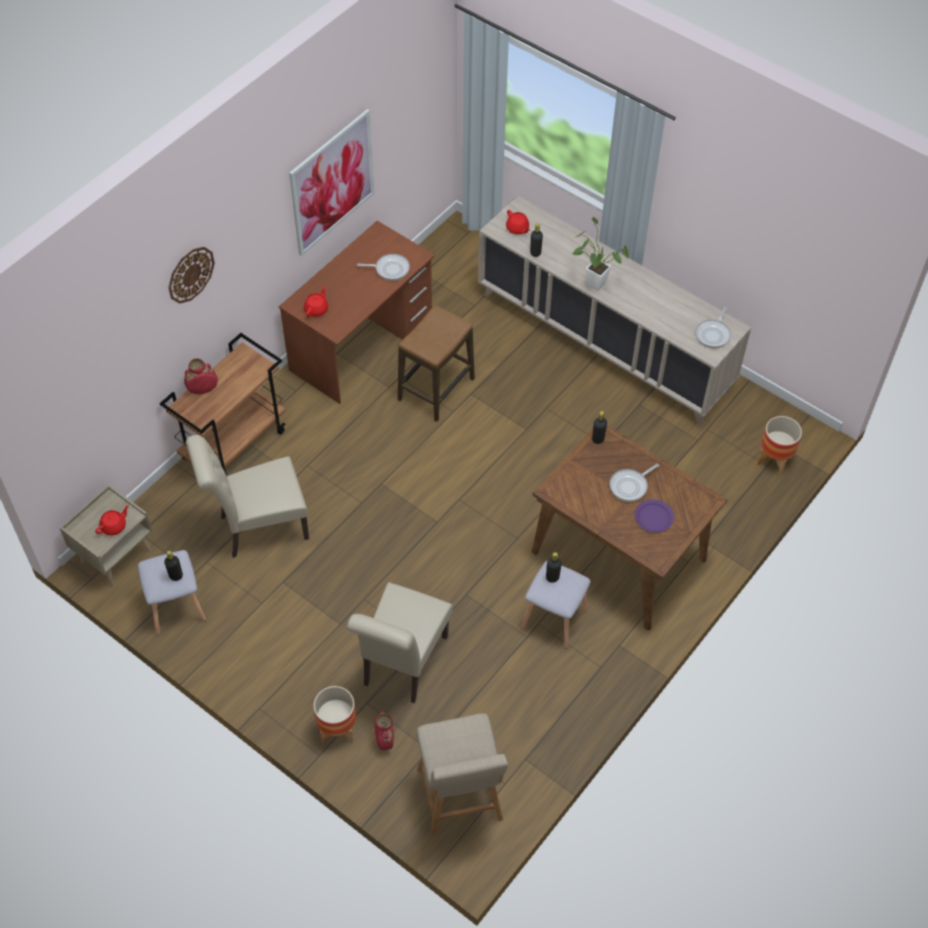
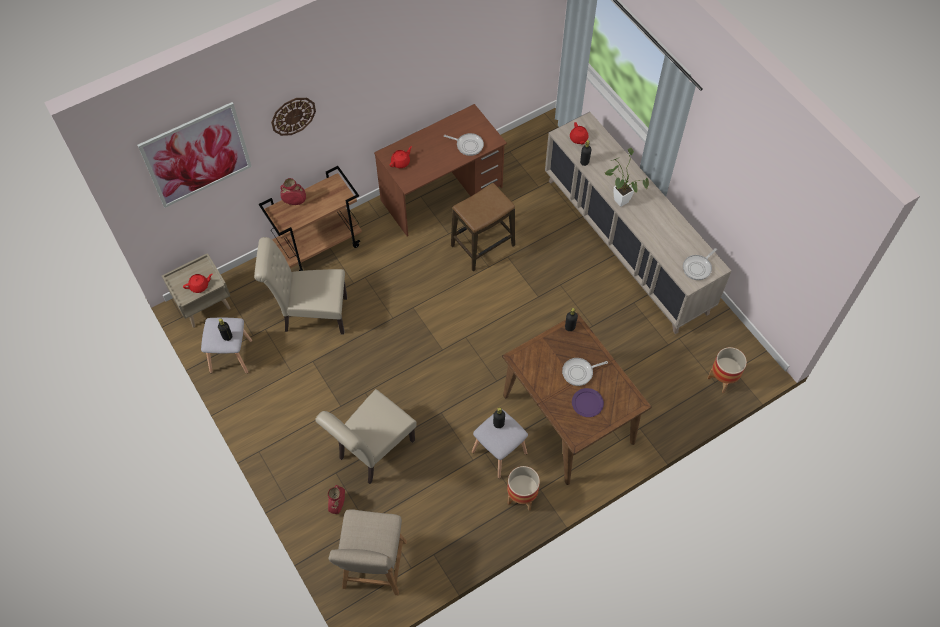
camera: 20 degrees right, 5 degrees up
(332, 183) = (434, 68): picture -> picture (196, 155)
(337, 730) = (307, 486): planter -> planter (521, 497)

